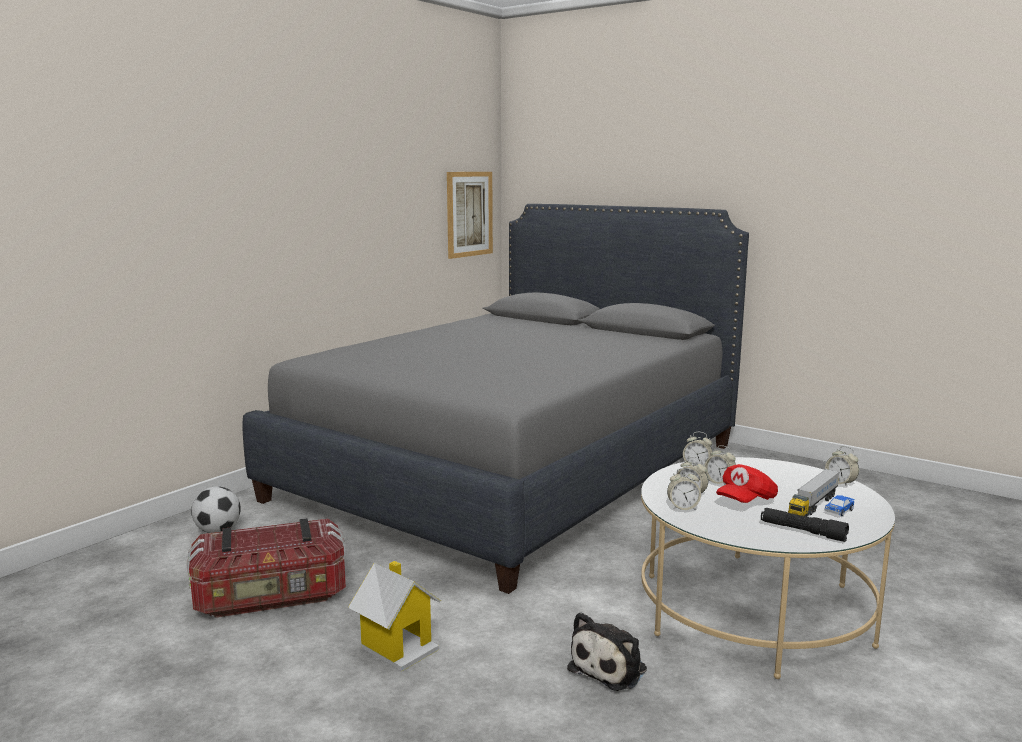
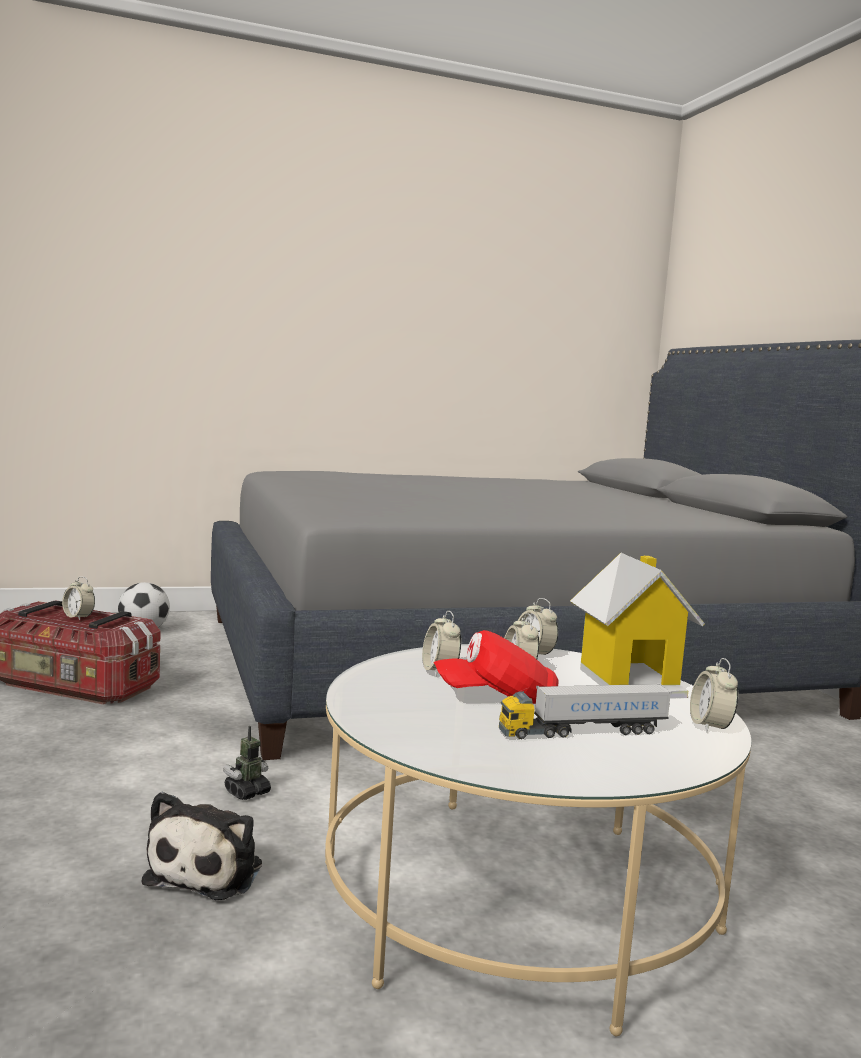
camera: 35 degrees right, 5 degrees down
(398, 647) = (72, 760): toy house -> toy house (630, 681)
(469, 214) = (598, 359): picture -> none
(540, 617) = (247, 792): none -> toy robot
(611, 668) = (209, 871): plush toy -> plush toy turned 60 degrees counterclockwise
(683, 508) = (391, 677): alarm clock -> alarm clock (78, 617)
(802, 531) = (478, 747): black flashlight -> none
(839, 511) = (610, 749): toy car -> none

